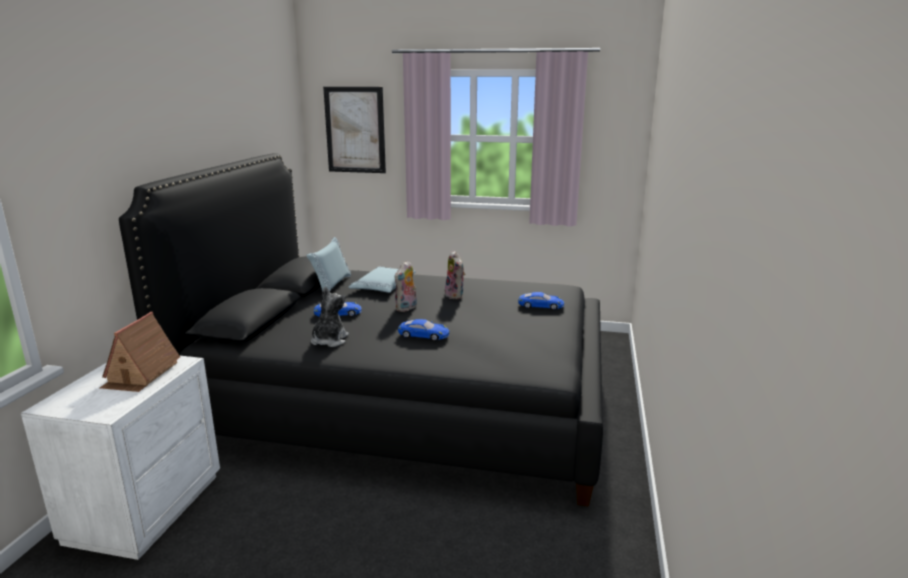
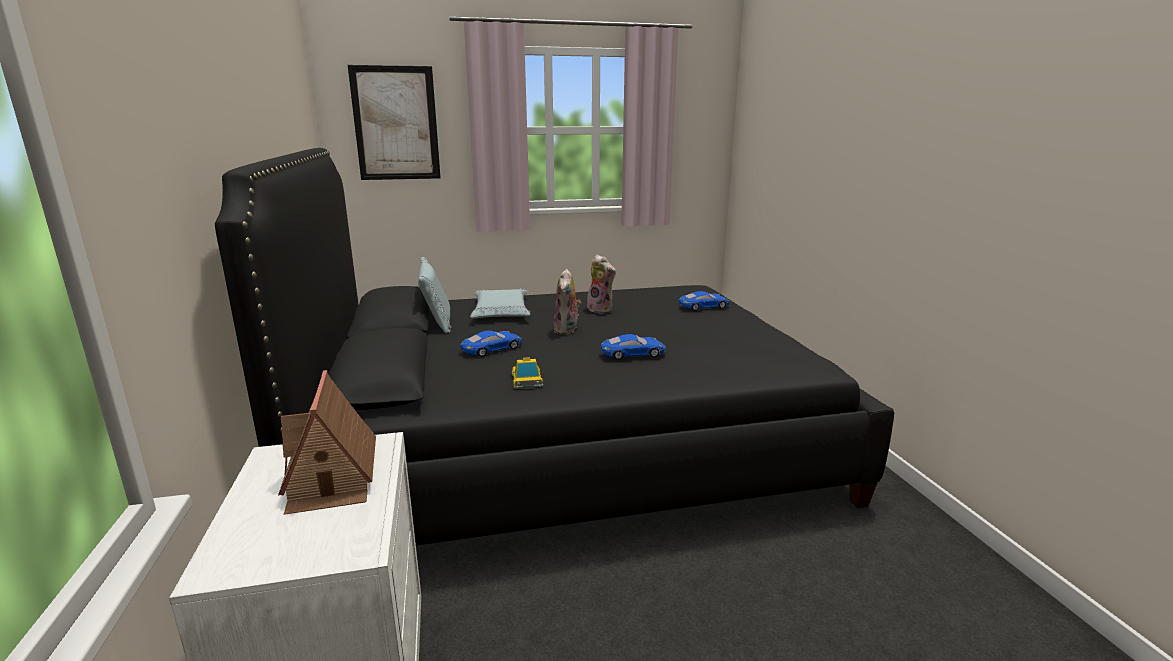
camera: 25 degrees left, 0 degrees up
(329, 341) = (527, 380): plush toy -> toy car

